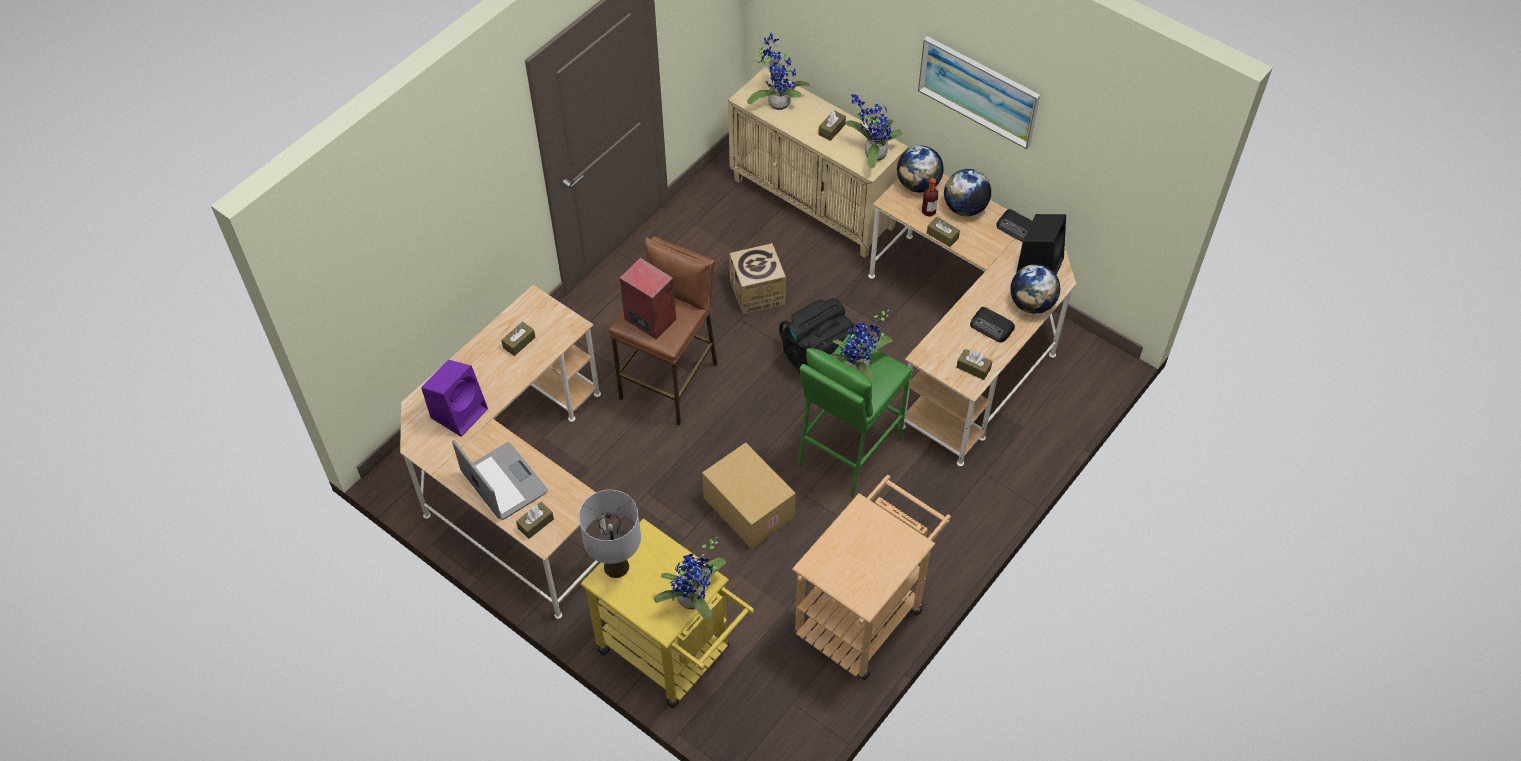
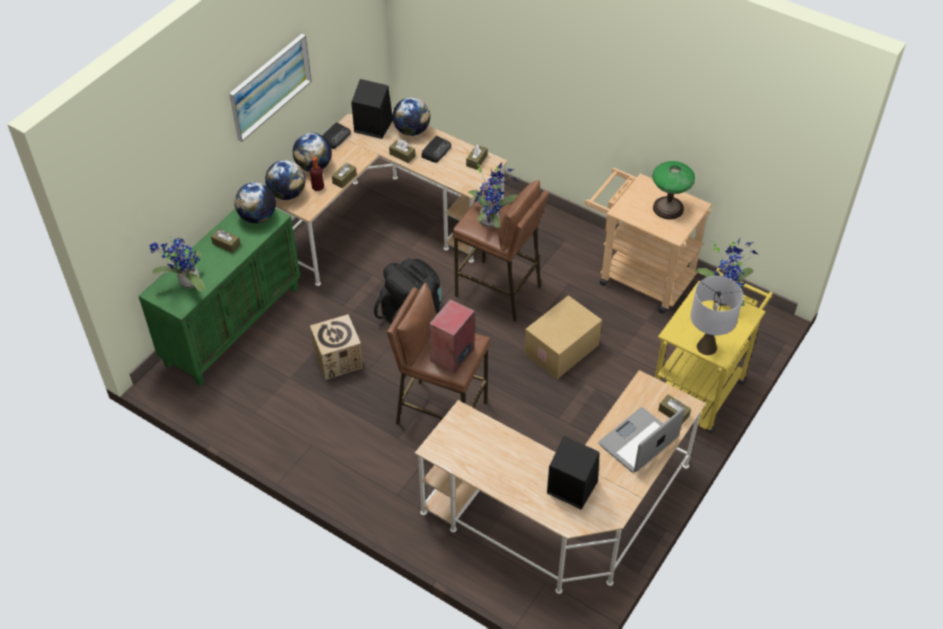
camera: 95 degrees left, 5 degrees down
(460, 412) = (570, 487): purple speaker -> black speaker
(519, 342) = (485, 453): brown tissue box -> brown tissue box (402, 155)
(815, 203) = (233, 325): beige cabinet -> green cabinet
(848, 451) = (498, 291): green stool -> brown stool
(863, 565) = (668, 208): none -> table lamp
(872, 154) = (257, 217): potted plant -> globe

